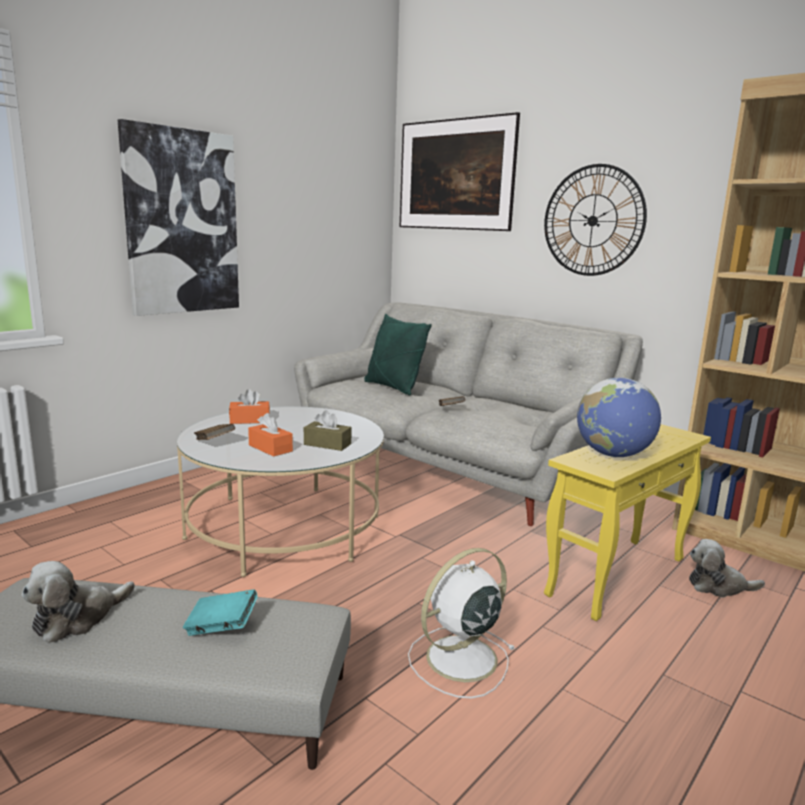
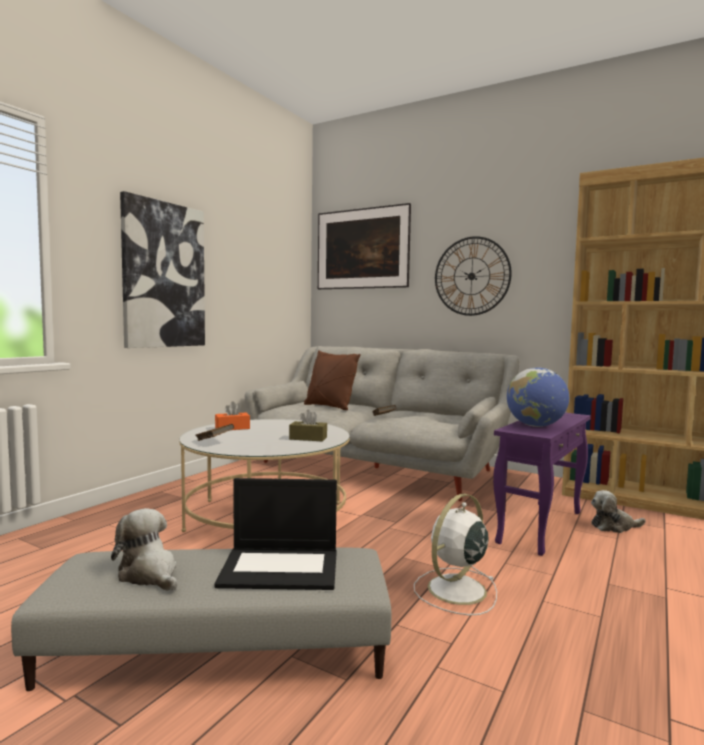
camera: 10 degrees left, 10 degrees down
(77, 618) = (149, 574): plush toy -> plush toy turned 105 degrees clockwise
(222, 627) = (281, 568): turquoise book -> laptop
(270, 448) = (264, 442): orange tissue box -> none
(393, 387) = (329, 407): green pillow -> brown pillow
(617, 576) = (540, 527): yellow side table -> purple side table

